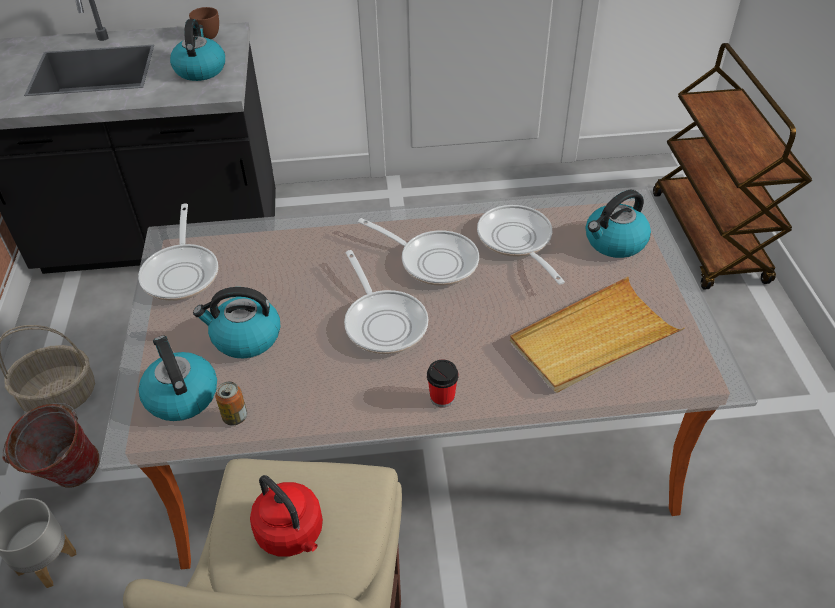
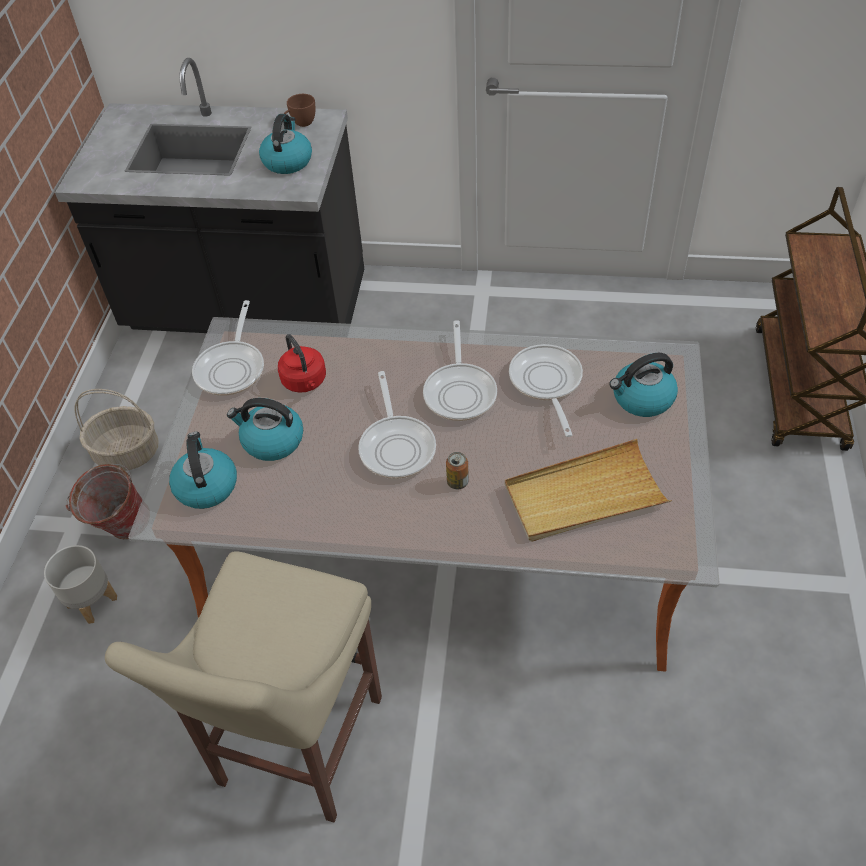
camera: 15 degrees right, 5 degrees up
(235, 417) = (246, 513): can -> can (457, 482)
(292, 534) = (264, 625): red kettle -> red kettle (305, 382)
(433, 261) = (460, 391): frying pan -> frying pan turned 45 degrees clockwise
(442, 398) = (427, 528): cup -> none

